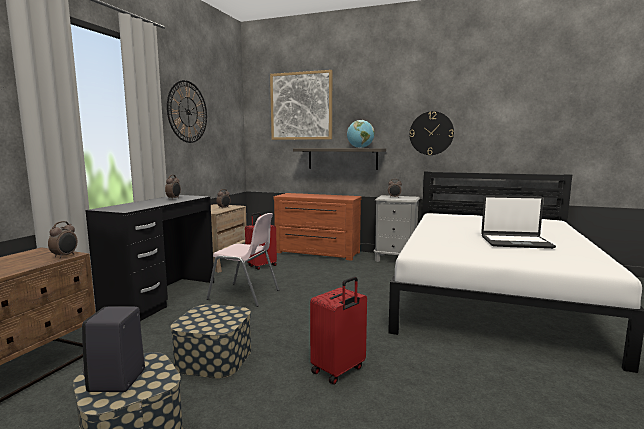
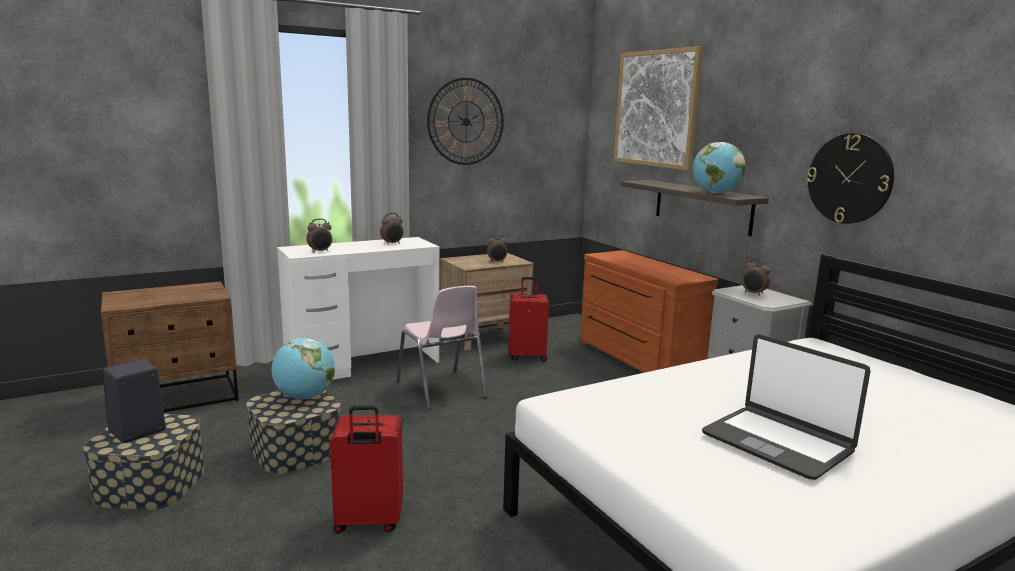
camera: 40 degrees right, 5 degrees up
(65, 256) = (209, 297): alarm clock -> alarm clock (320, 251)
(161, 298) = (363, 364): black desk -> white desk
(212, 312) = (305, 397): none -> globe

